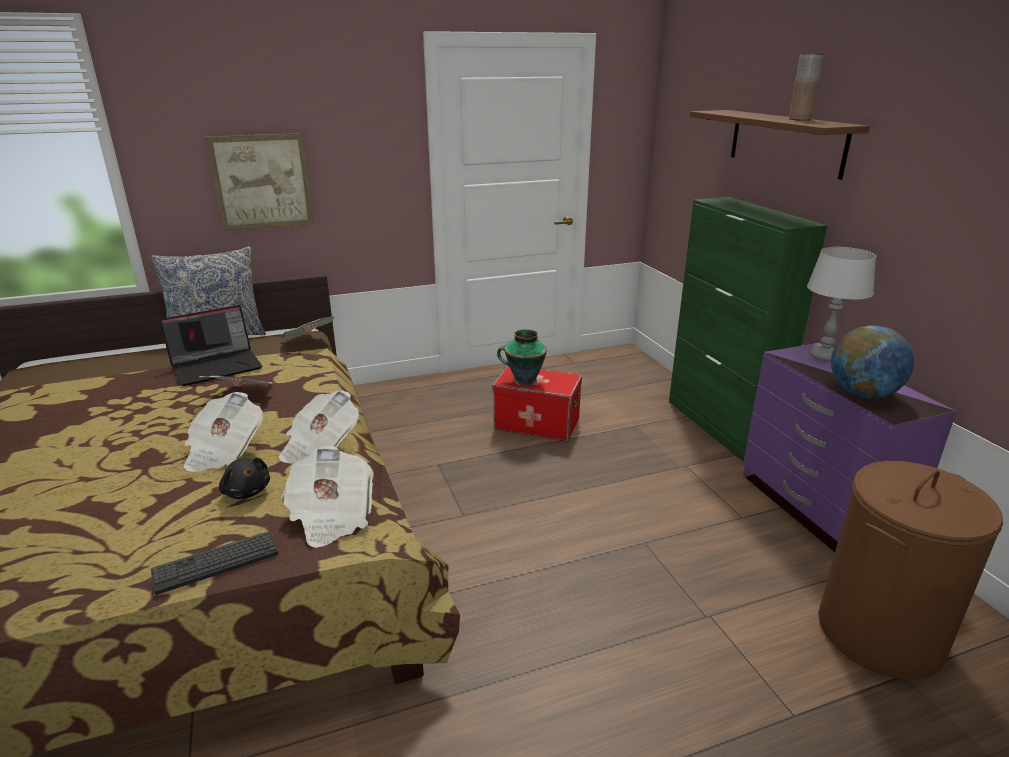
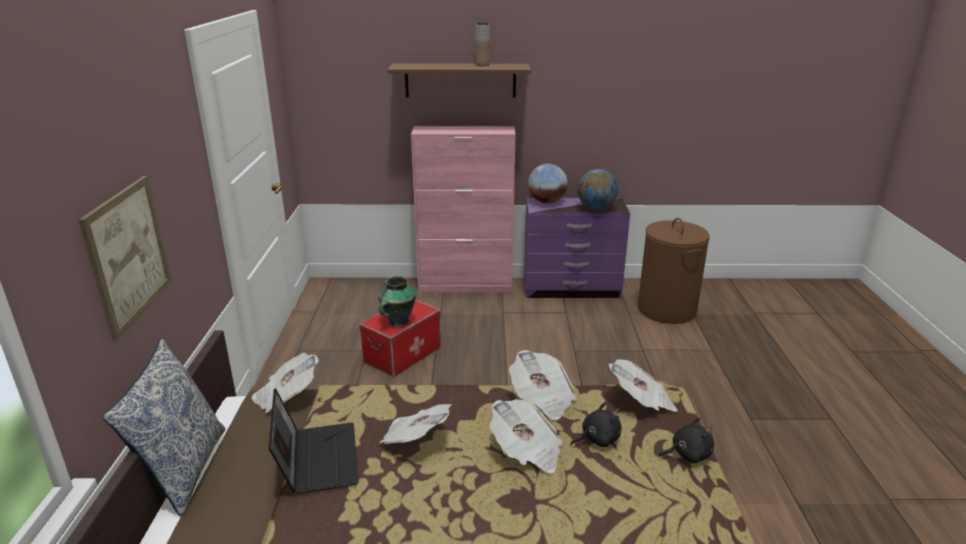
camera: 70 degrees left, 0 degrees up
(216, 563) = (687, 454): keyboard -> black plush toy
(720, 426) = (466, 285): green cabinet -> pink cabinet
(824, 357) = (546, 202): grey table lamp -> globe

